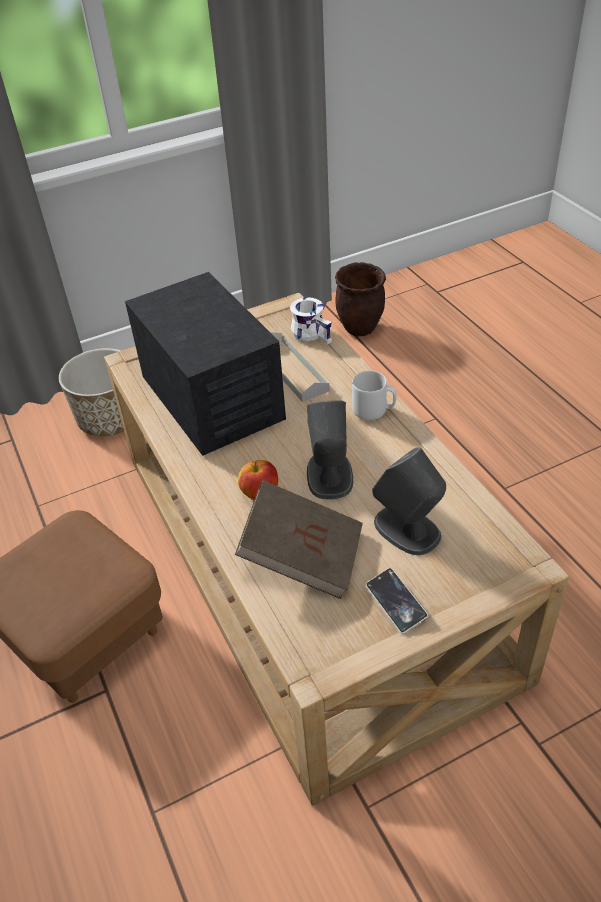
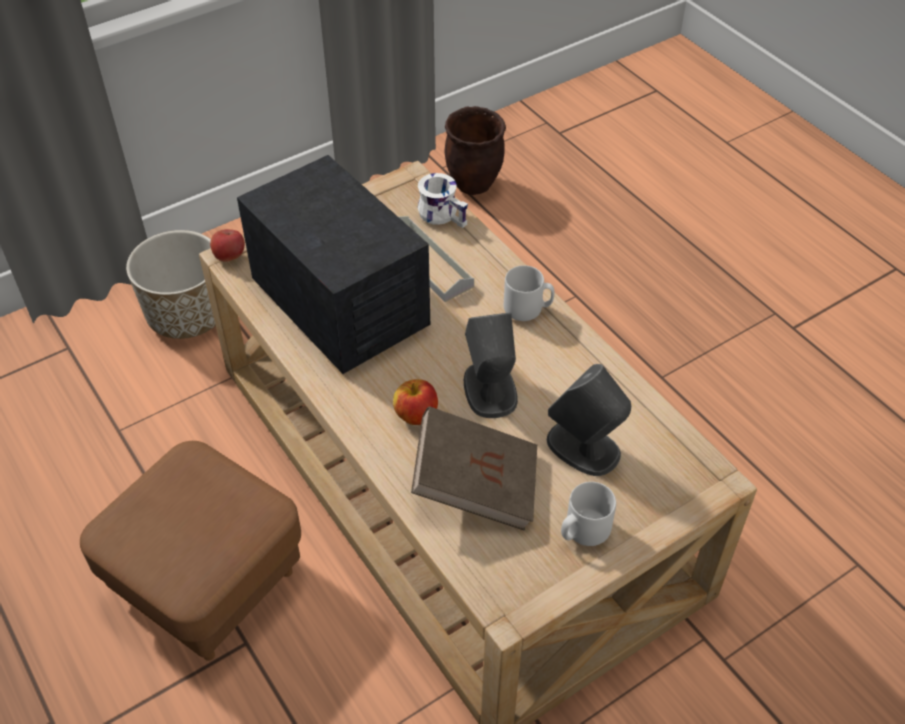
camera: 10 degrees left, 5 degrees up
(128, 359) = (229, 256): none -> apple
(396, 603) = (583, 531): phone -> grey mug

